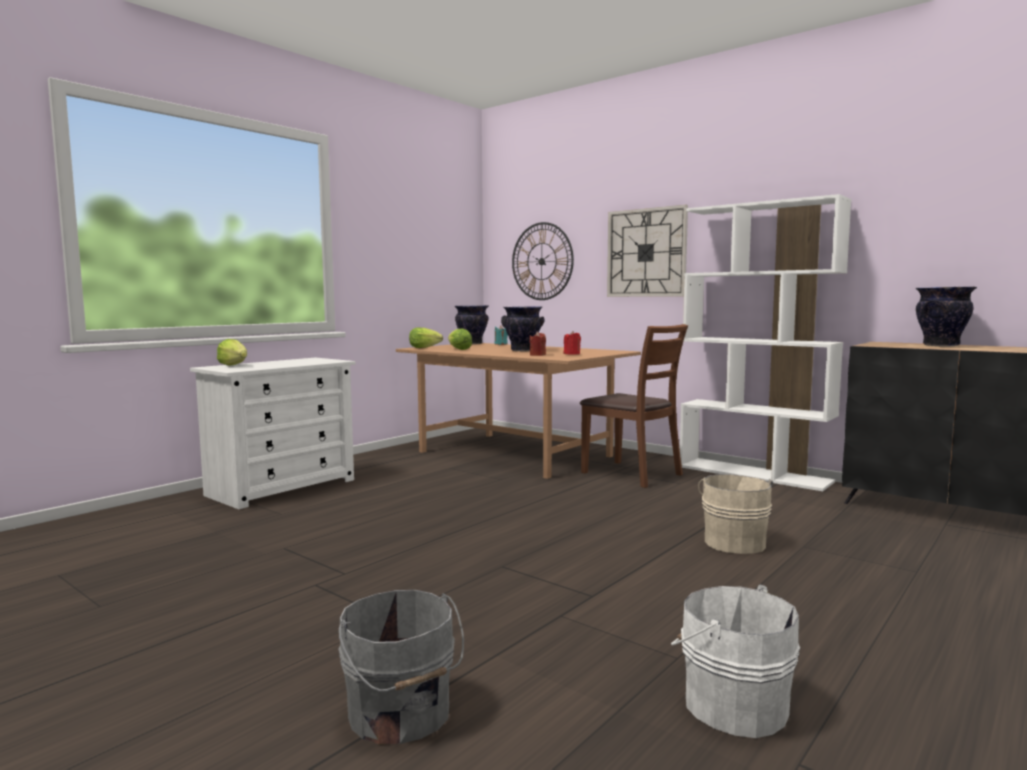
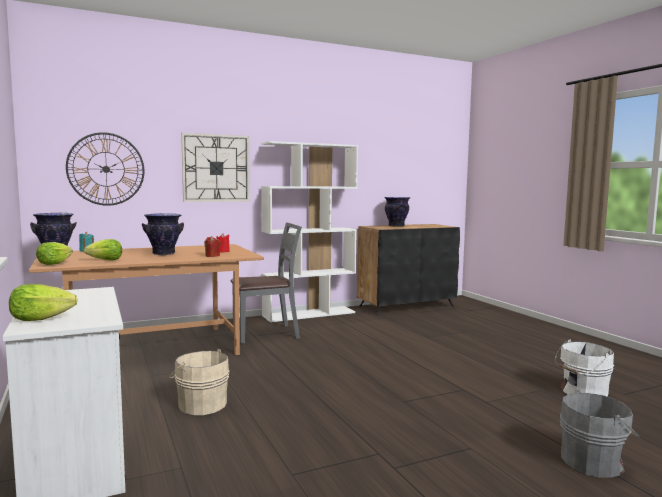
camera: 65 degrees left, 0 degrees up
(632, 474) = (266, 334): brown chair -> grey chair
(734, 542) = (410, 345): beige bucket -> beige bucket (201, 404)

